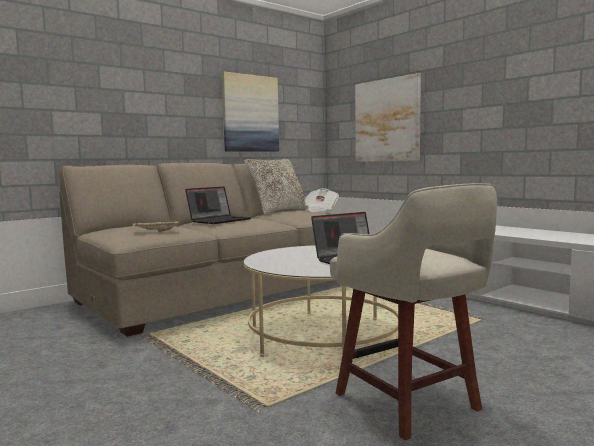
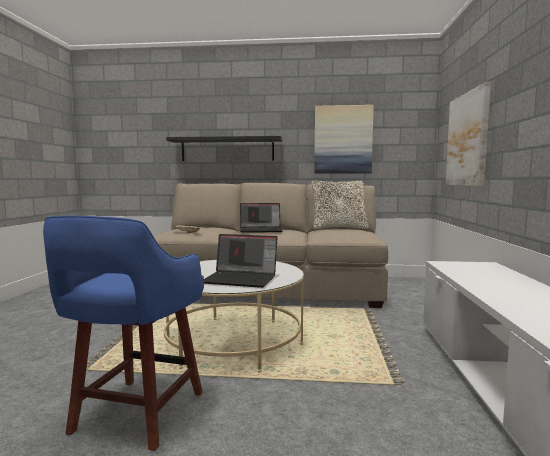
camera: 45 degrees right, 0 degrees up
(119, 118) = (227, 149): none -> black shelf
(320, 210) = (368, 231): newspaper -> none
(410, 405) = (135, 415): beige stool -> blue stool

